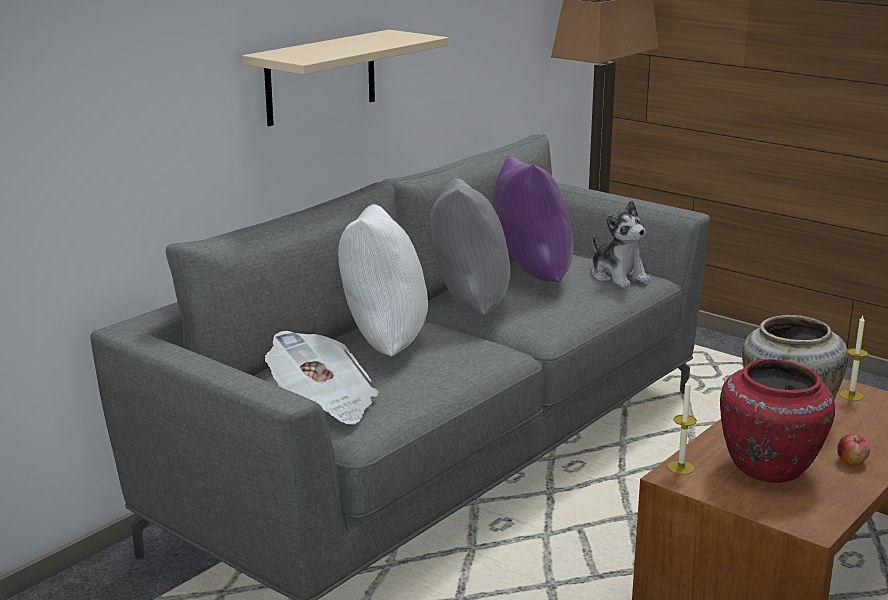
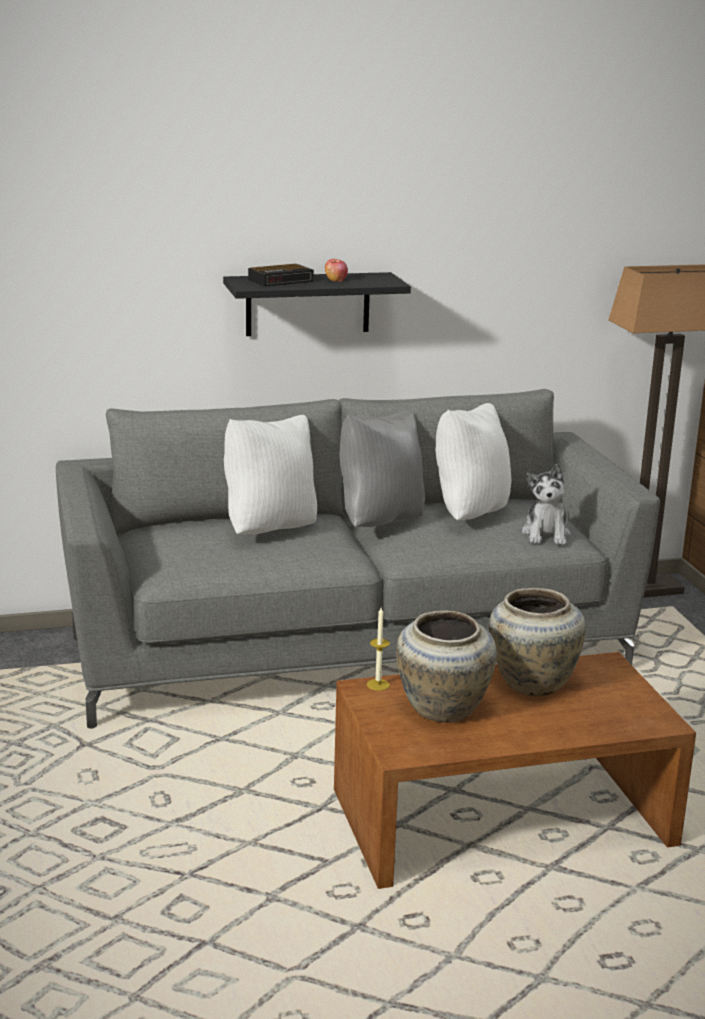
camera: 35 degrees right, 0 degrees up
(317, 49) = (282, 280): none -> alarm clock
(321, 77) = (308, 304): beige shelf -> black shelf
(324, 404) = (166, 553): newspaper -> none
(529, 277) = (468, 514): purple pillow -> white pillow
(769, 469) = (441, 710): red vase -> beige vase
(851, 395) = (620, 688): candle -> none
(852, 461) = (519, 729): apple -> apple (336, 280)

